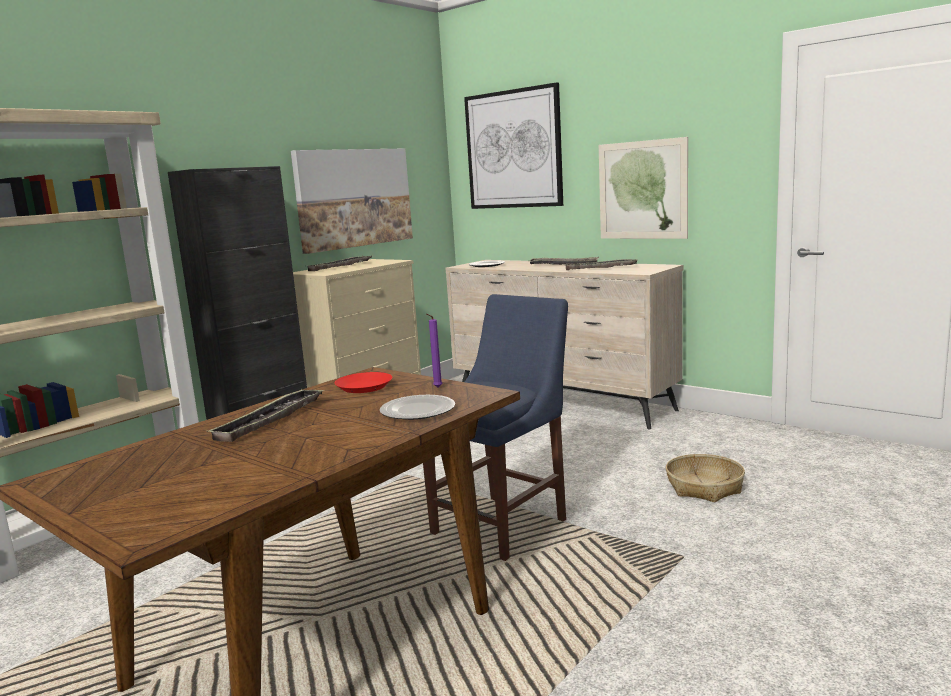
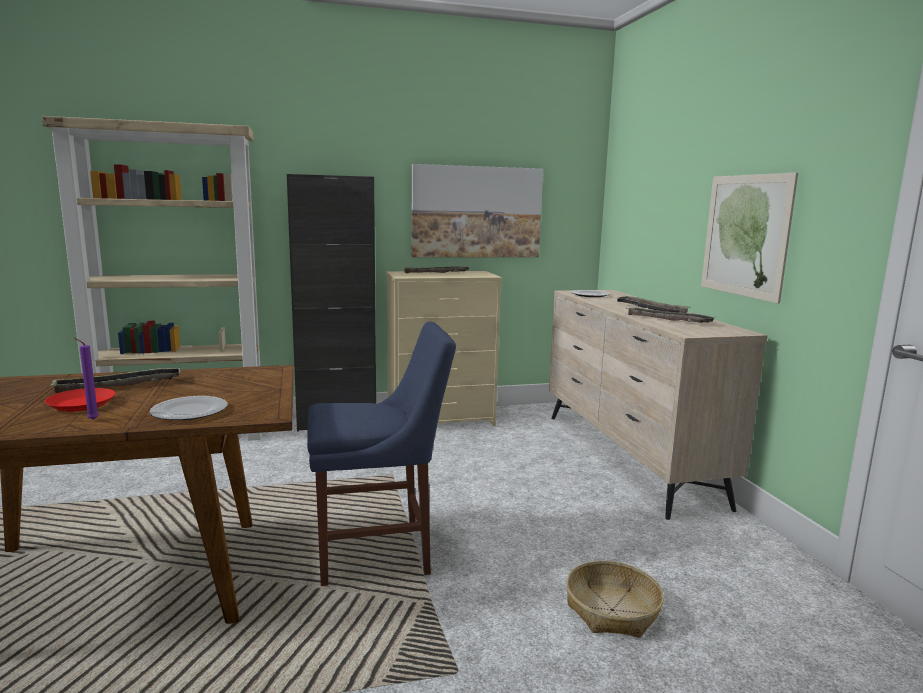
camera: 35 degrees right, 0 degrees up
(363, 387) = (233, 379): red plate -> red plate (81, 404)
(436, 388) = (261, 397): purple candle -> purple candle (91, 420)
(513, 149) = (648, 176): picture -> none

